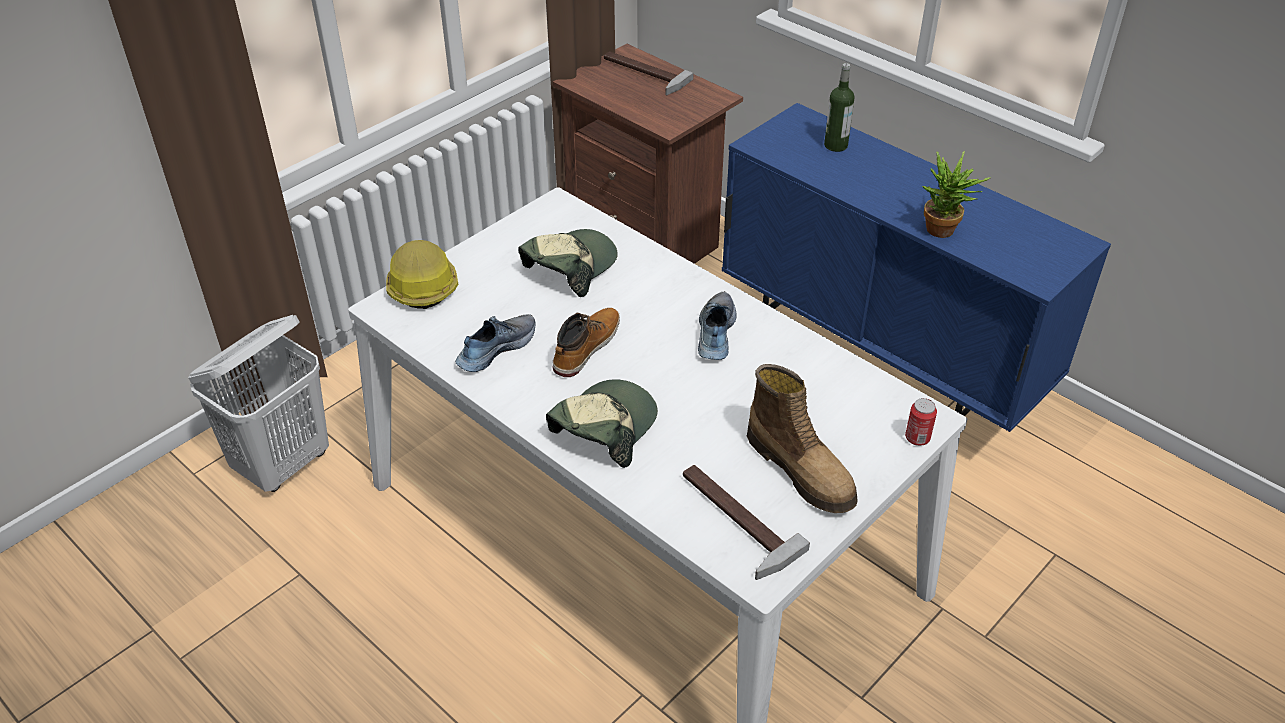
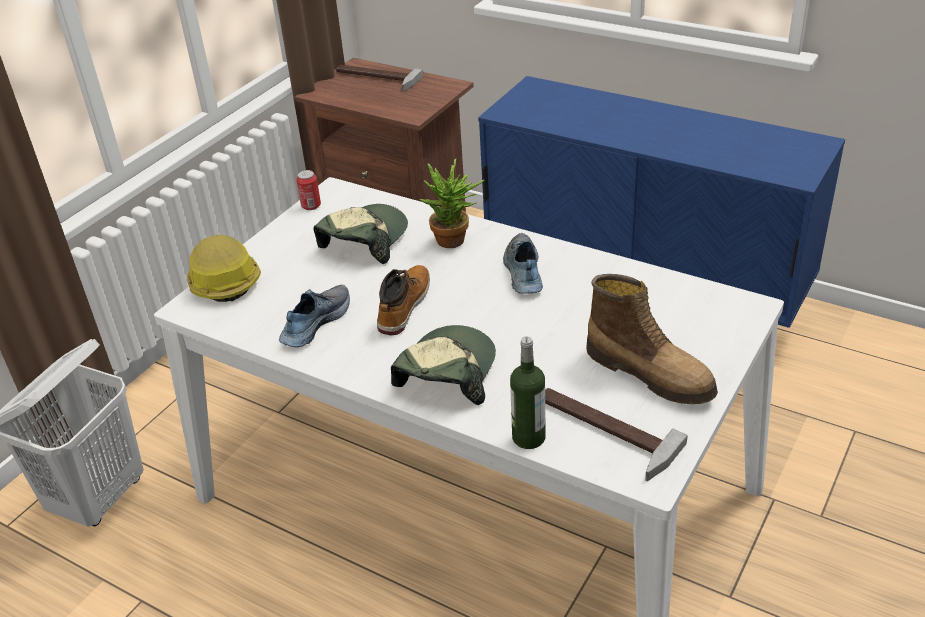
camera: 10 degrees left, 5 degrees down
(835, 145) = (574, 102): bottle -> bottle (528, 437)
(917, 438) = (746, 325): can -> can (311, 206)
(944, 233) = (698, 154): potted plant -> potted plant (455, 243)

